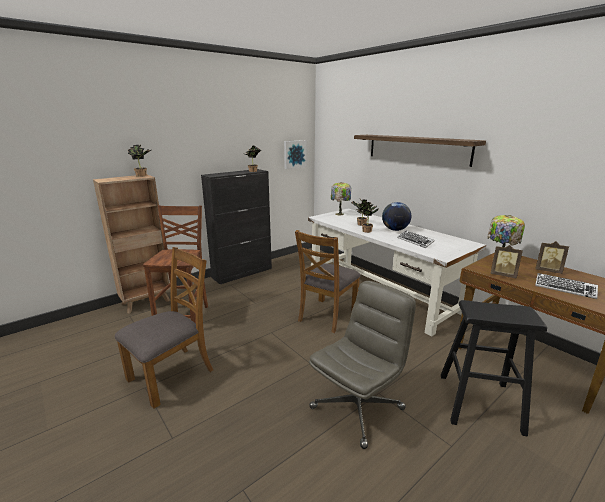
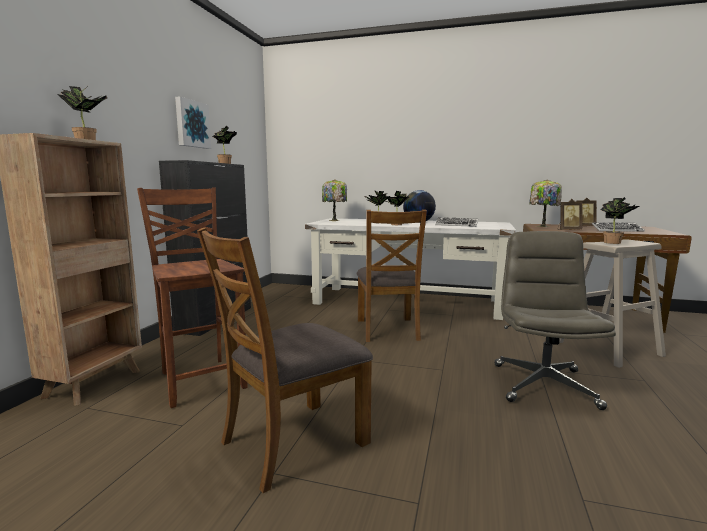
camera: 35 degrees left, 10 degrees down
(172, 374) = (293, 442): brown chair -> brown chair turned 135 degrees counterclockwise
(294, 154) = (251, 154): picture -> picture (191, 124)
(416, 149) = (419, 136): shelf -> none
(479, 402) = (608, 348): black stool -> beige stool
(492, 310) = (614, 243): none -> potted plant

